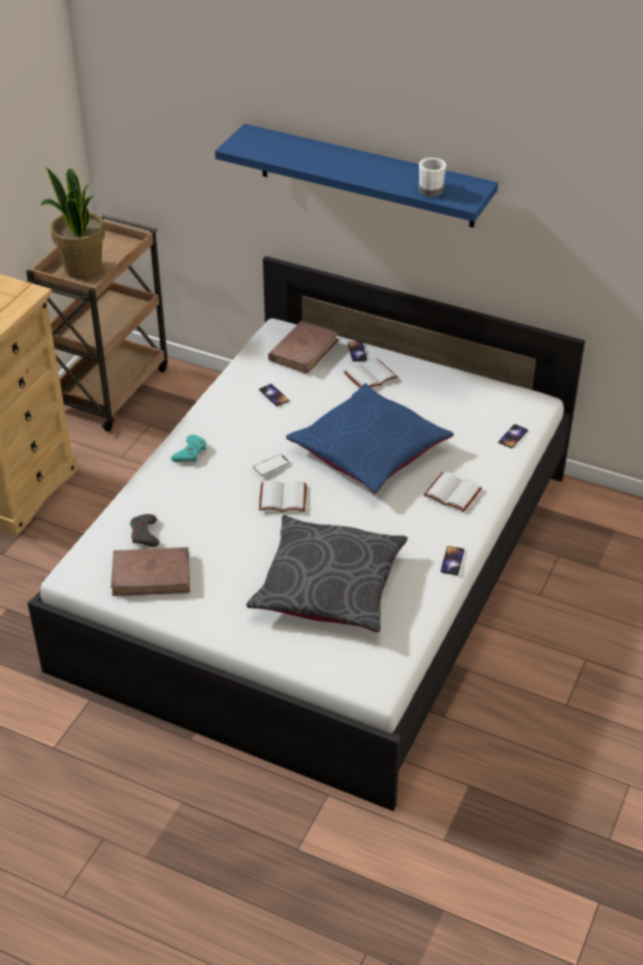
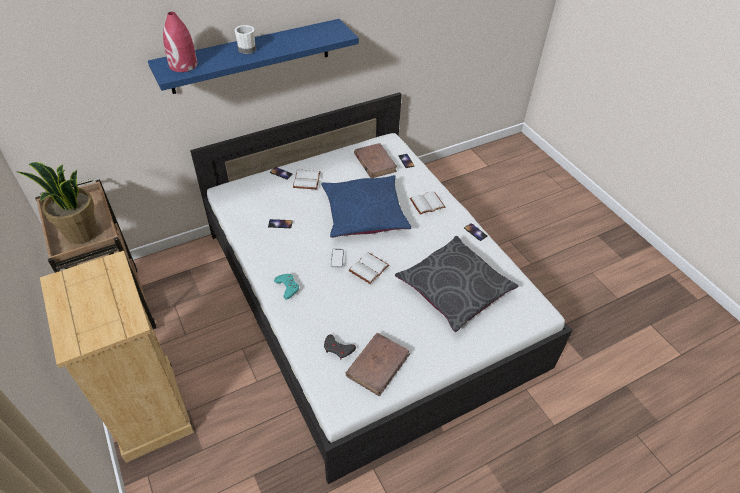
camera: 55 degrees left, 5 degrees up
(262, 144) = (183, 65): none -> red vase
(303, 350) = (256, 191): brown book -> brown book (375, 162)
(431, 189) = (317, 38): white mug -> white mug (245, 48)

